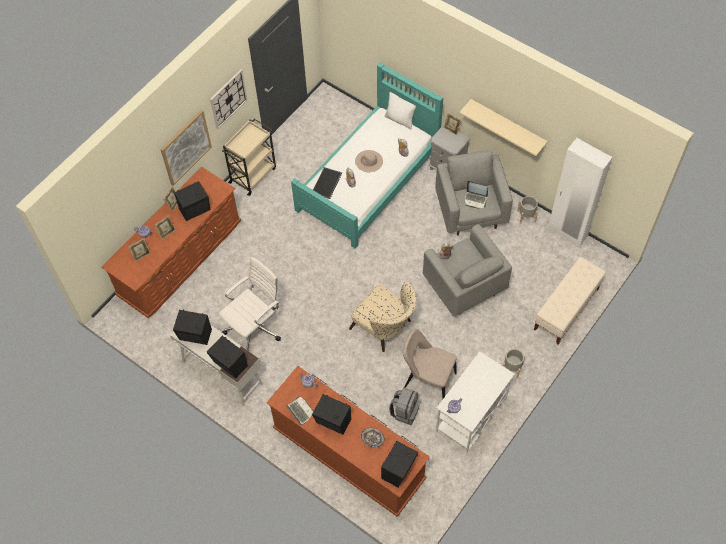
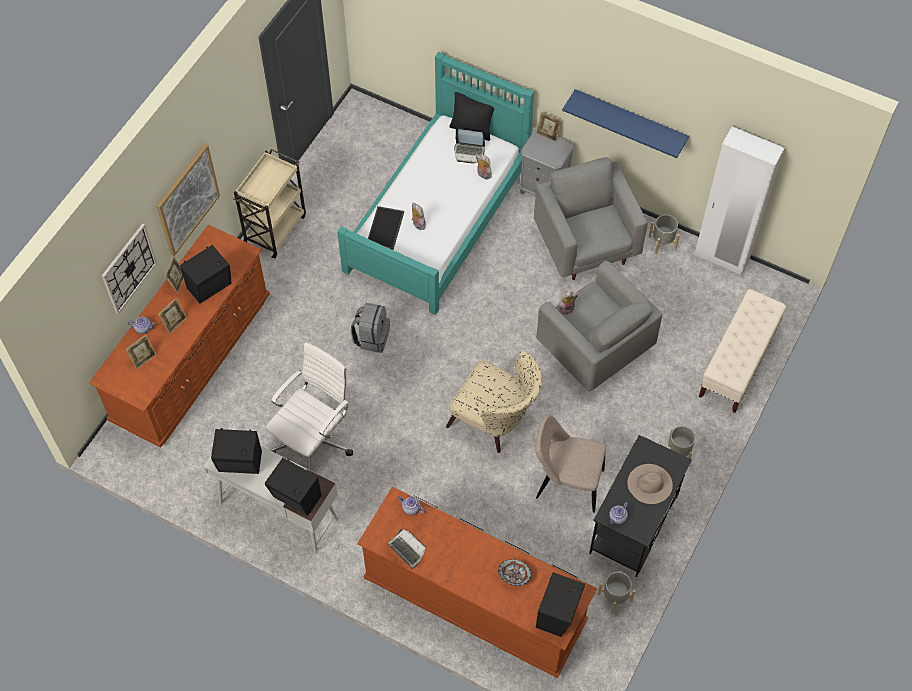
camera: 10 degrees left, 0 degrees up
(228, 99) = (237, 125): wall clock -> wall clock (128, 268)
(333, 422) = (456, 559): black speaker -> none
(369, 161) = (438, 191): beige hat -> beige hat (649, 484)
(400, 120) = (471, 129): white pillow -> black pillow
(404, 411) = (542, 531): grey backpack -> grey backpack (372, 337)
(448, 465) = (615, 597): none -> grey planter
(471, 415) = (633, 525): white desk -> black desk
(475, 199) = (594, 227): laptop -> laptop (469, 152)
(507, 125) = (630, 120): beige shelf -> blue shelf

